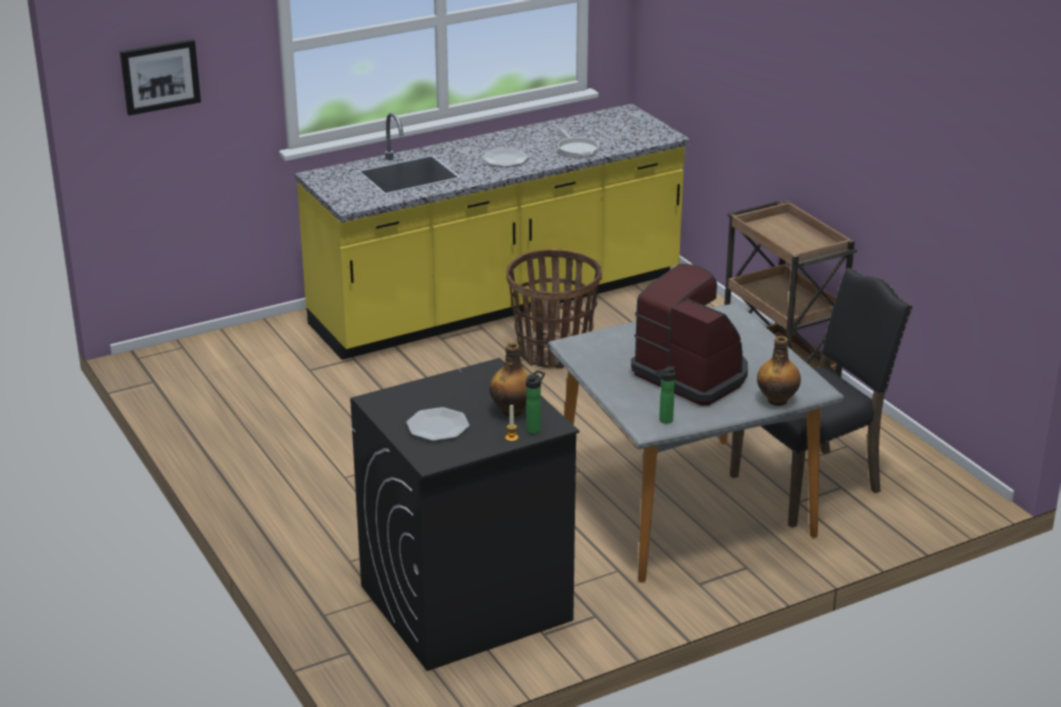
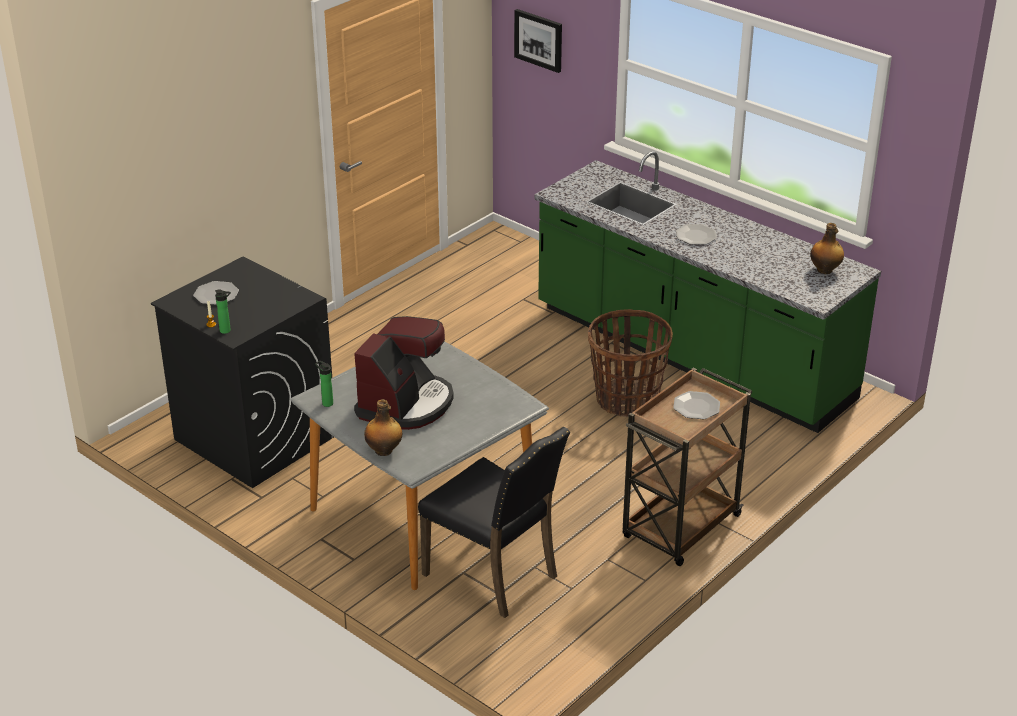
camera: 70 degrees right, 5 degrees up
(498, 302) = (691, 355): yellow counter -> green counter
(513, 410) = (249, 318): bottle -> bottle (825, 270)
(577, 149) = (747, 263): frying pan -> none
(784, 232) = (696, 406): none -> plate

